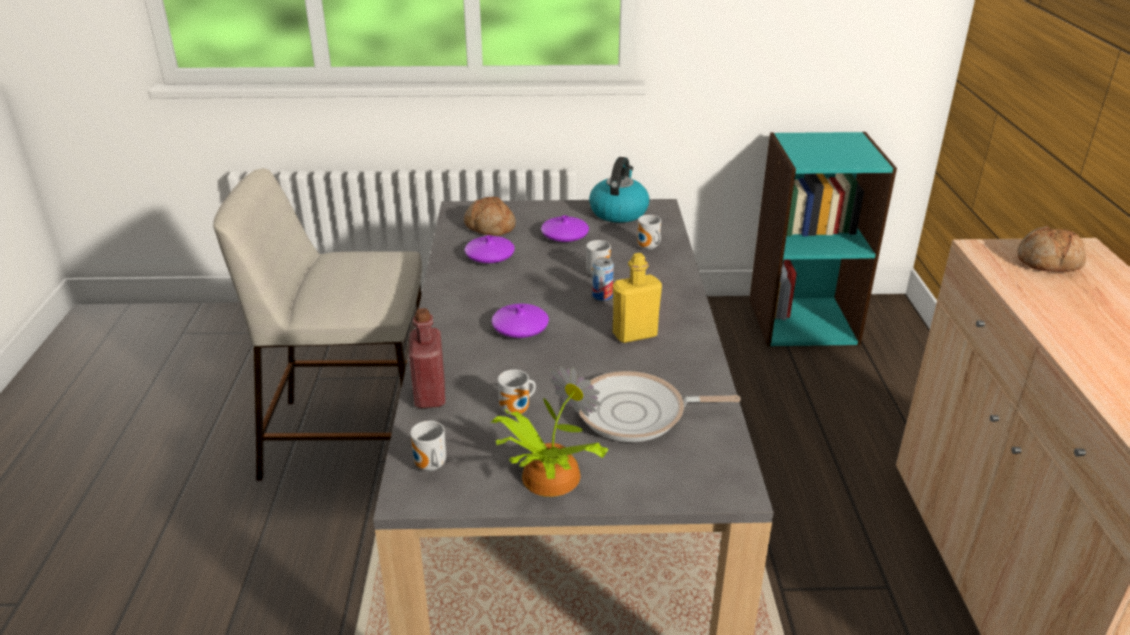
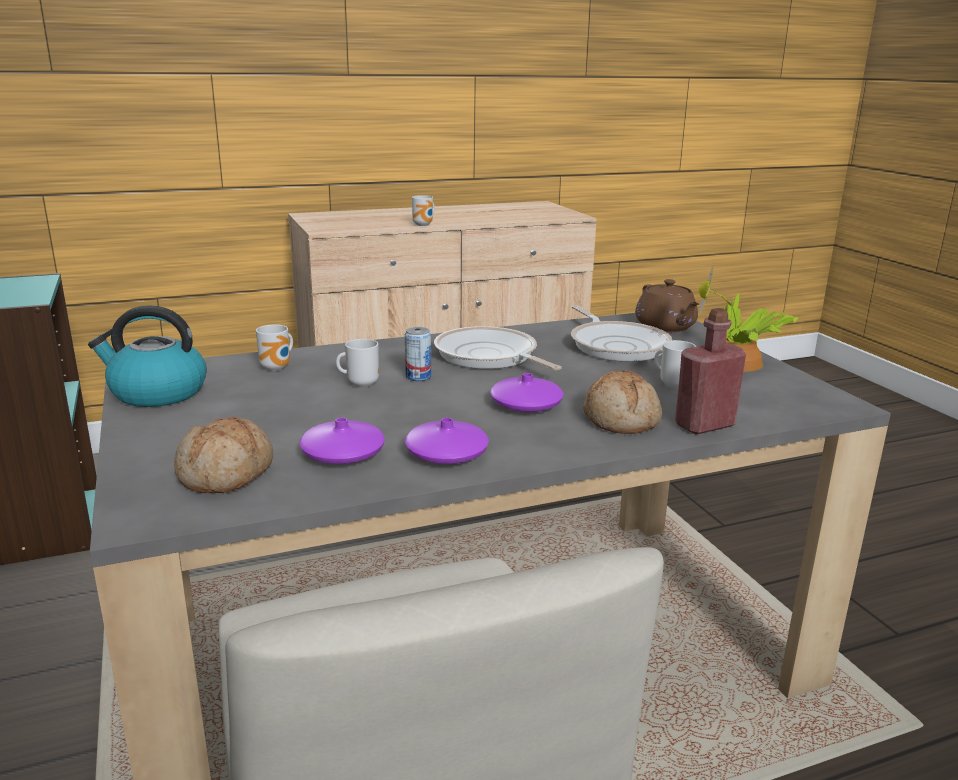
camera: 110 degrees left, 10 degrees down
(430, 467) = (799, 404): mug -> mug (424, 225)
(565, 236) = (252, 415): purple vase -> purple vase (446, 454)
(634, 334) = (489, 357): yellow bottle -> frying pan
(689, 472) = (666, 327): none -> brown teapot
(1048, 262) = (340, 220): bread -> bread (621, 419)

